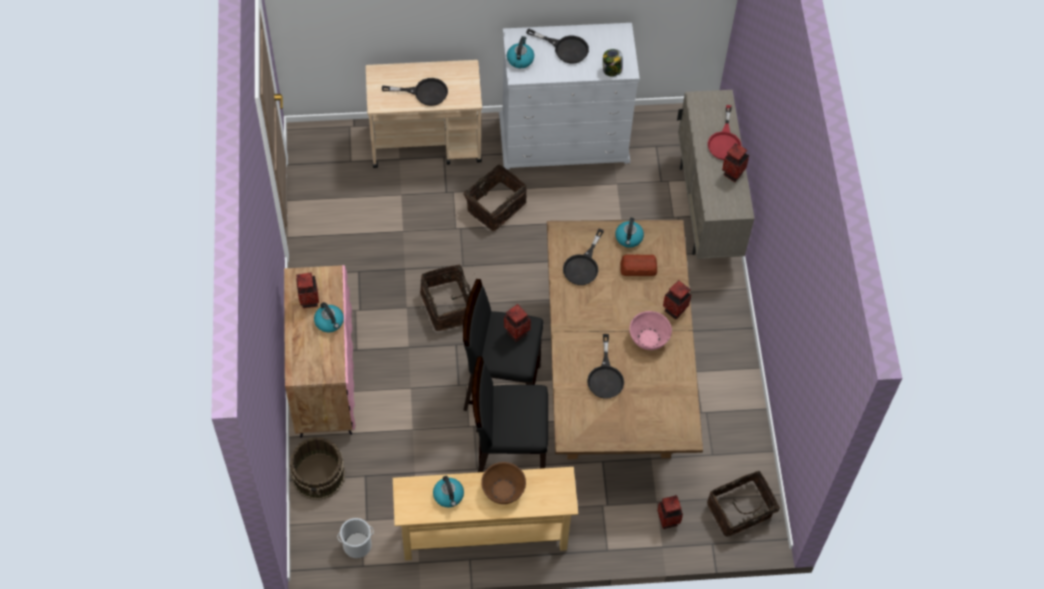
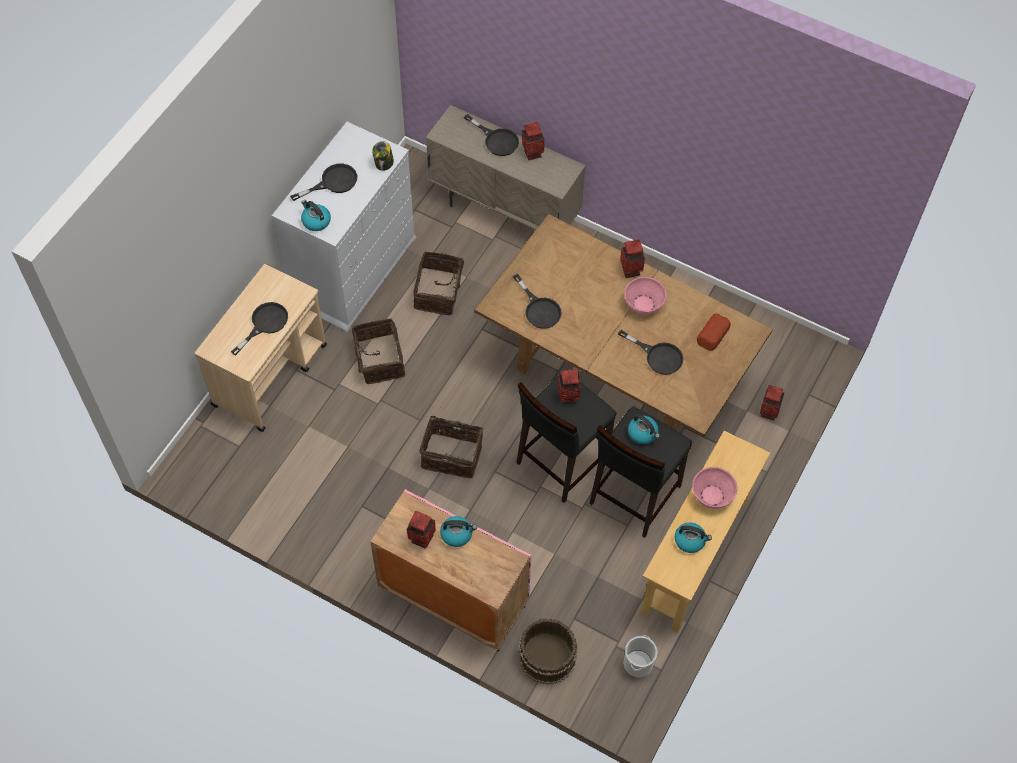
camera: 55 degrees left, 0 degrees up
(503, 490) = (712, 495): brown bowl -> pink bowl
(629, 238) = (537, 261): kettle -> kettle (643, 433)
(639, 268) = (572, 271): bread -> bread (713, 334)
(724, 141) = (497, 140): red frying pan -> black frying pan
(740, 511) = (793, 358): basket -> basket (439, 292)

